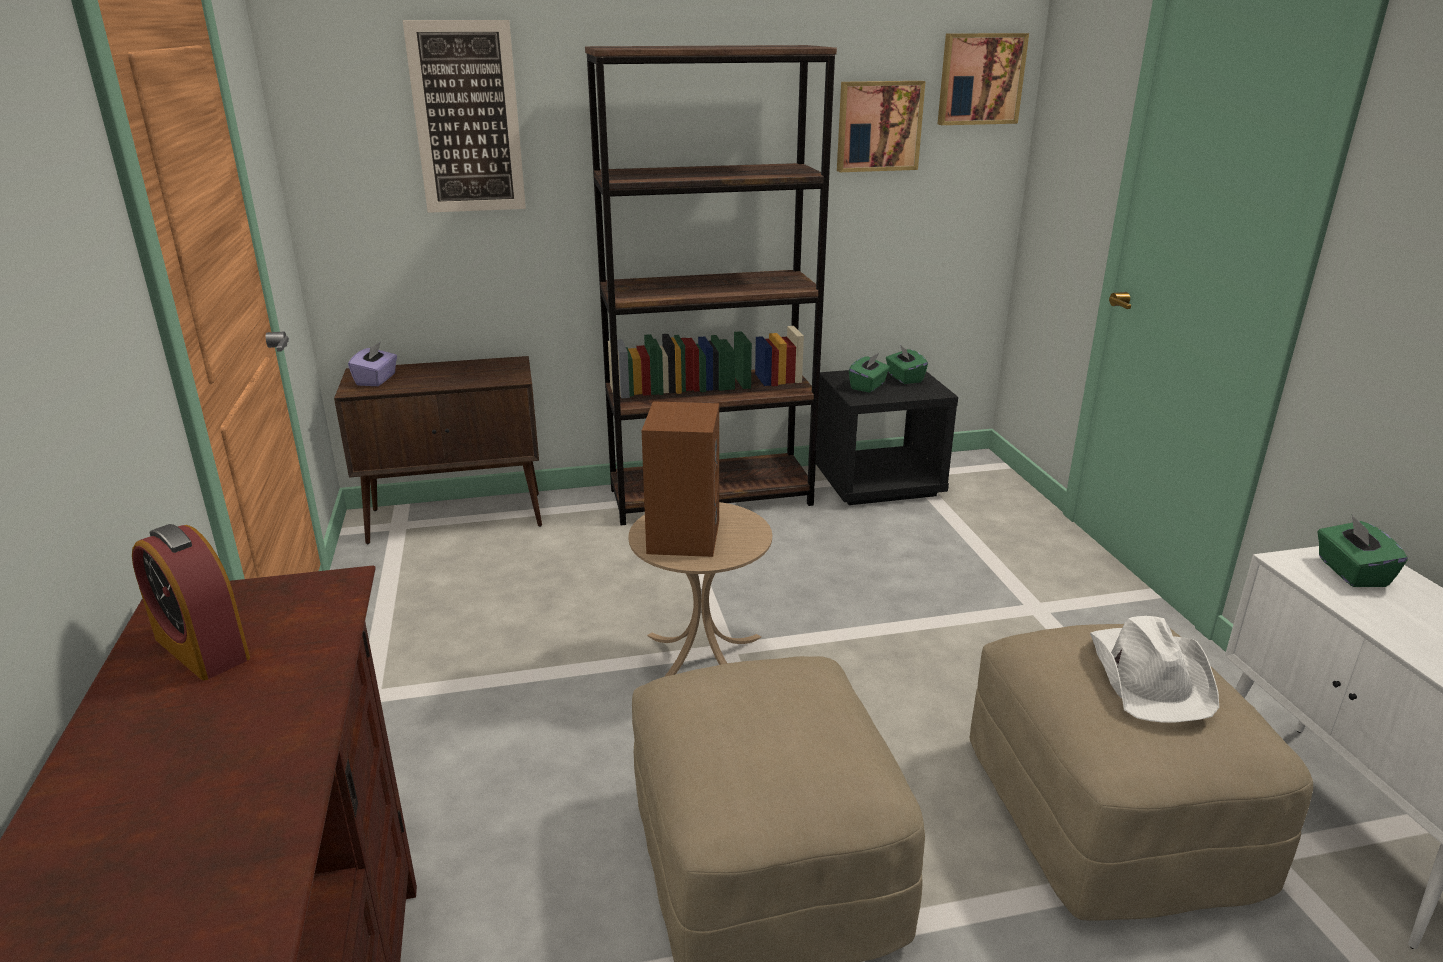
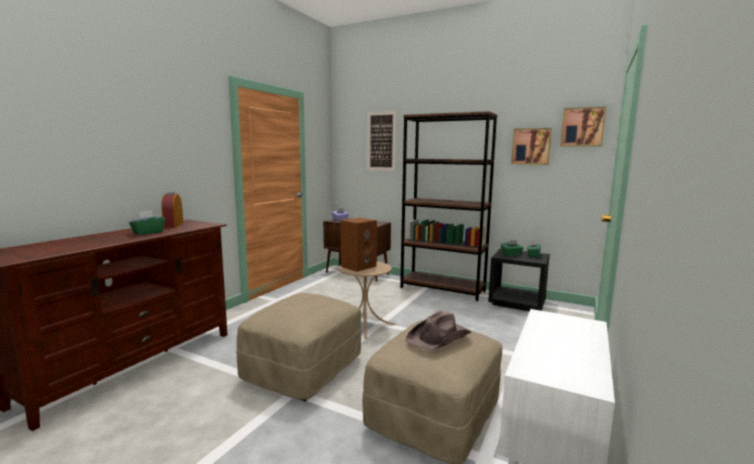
camera: 40 degrees right, 15 degrees down
(1150, 675) = (439, 337): white hat -> brown hat
(1351, 572) = (566, 324): green tissue box -> green tissue box (148, 232)

